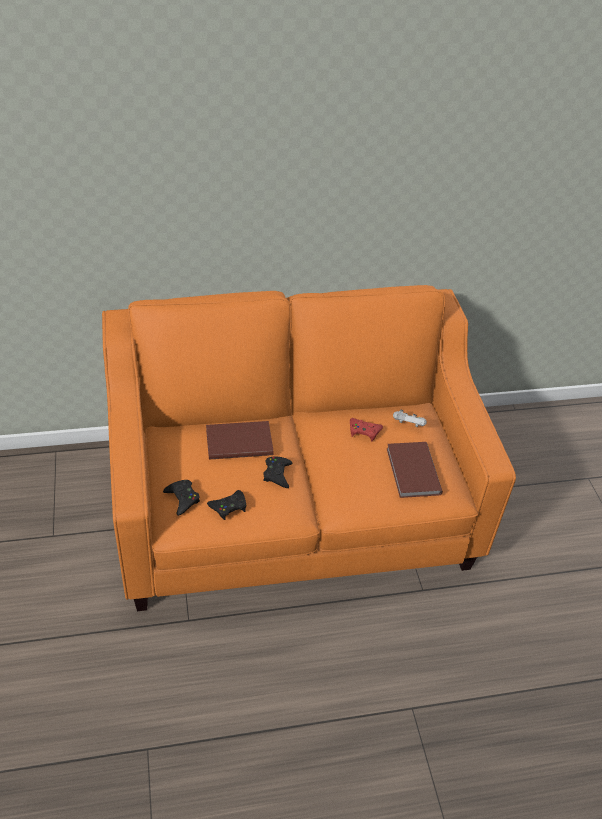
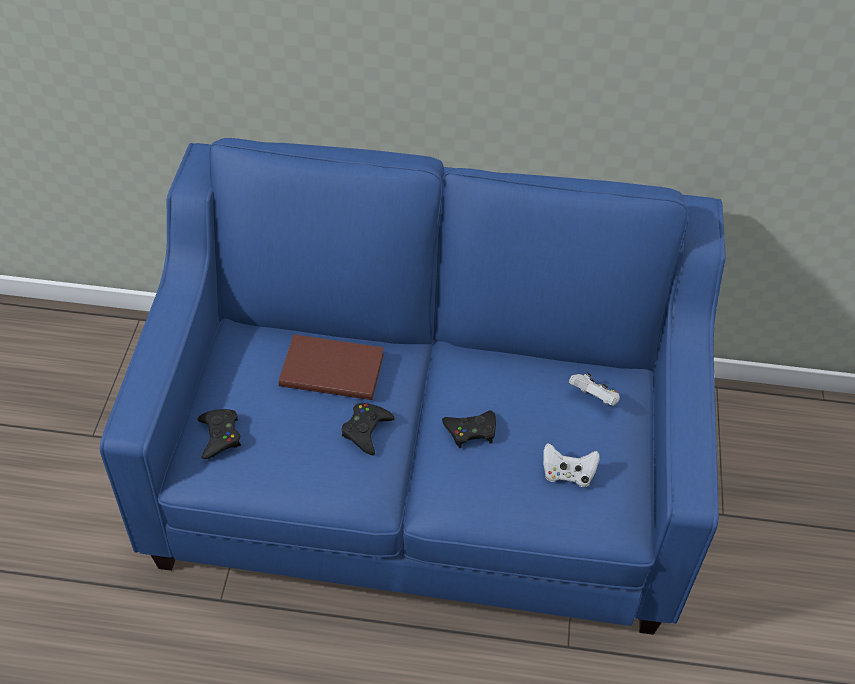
camera: 20 degrees right, 5 degrees up
(228, 507) = (277, 463): black game controller -> black game controller (471, 431)
(292, 507) = (424, 473): orange sofa -> blue sofa
(364, 431) = (521, 393): red game controller -> none
(411, 472) = (567, 474): brown book -> white game controller

